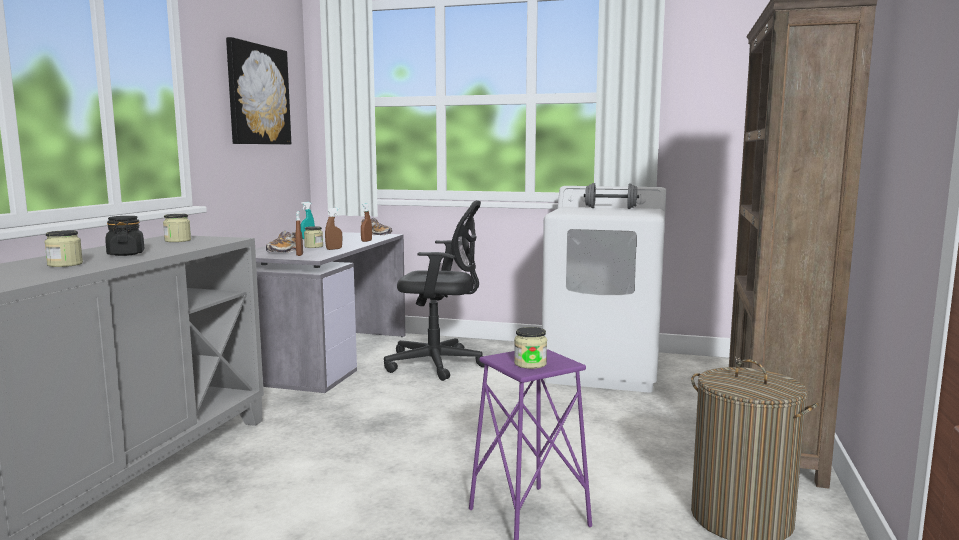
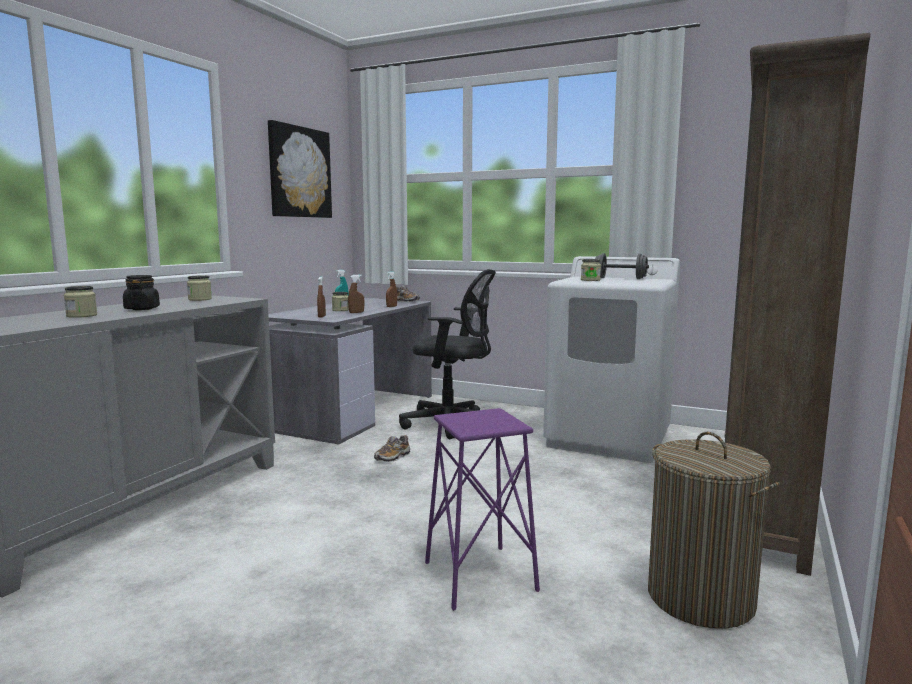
camera: 10 degrees right, 0 degrees up
(284, 251) = (311, 313): shoe -> shoe (392, 457)
(530, 364) = (477, 424): jar -> jar (590, 280)

